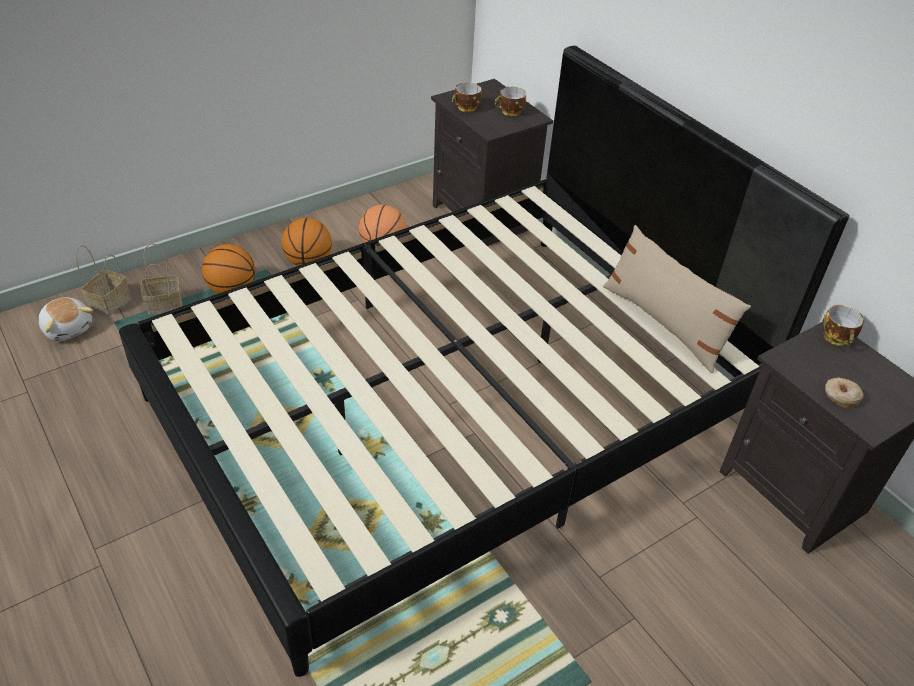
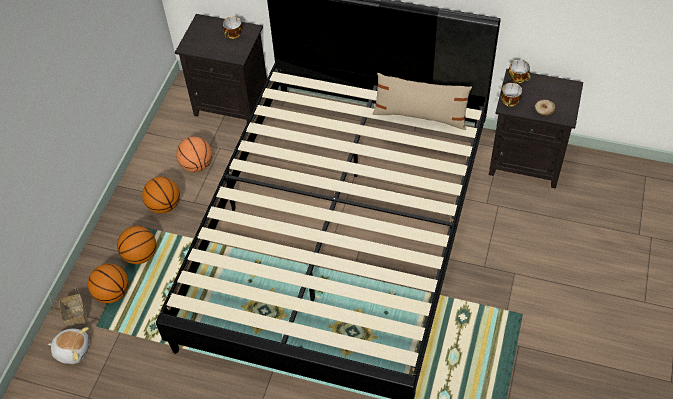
camera: 35 degrees left, 10 degrees up
(165, 305) = (113, 293): basket -> basketball
(466, 108) = (205, 48): cup -> cup (510, 102)

